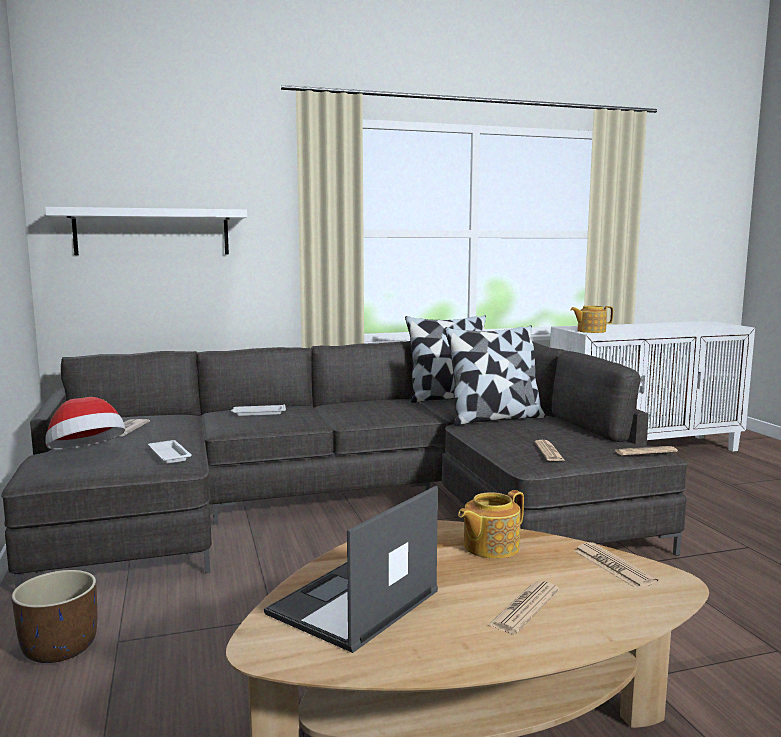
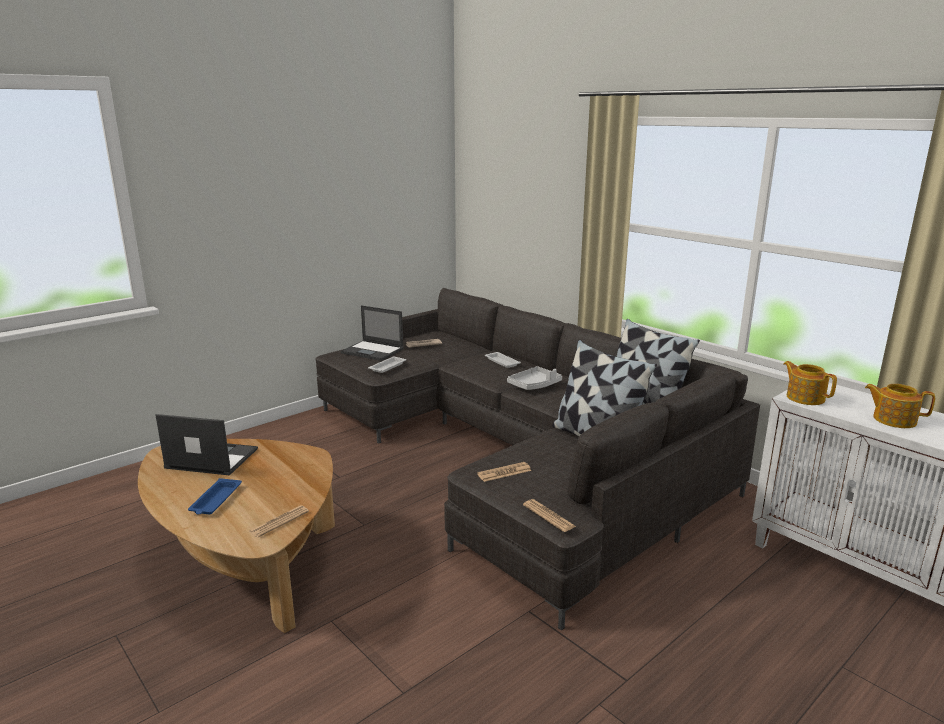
camera: 65 degrees right, 10 degrees up
(61, 648) = (285, 437): brown planter -> none
(86, 454) = (373, 351): hat -> laptop
(152, 232) = (508, 209): white shelf -> none
(347, 413) = (534, 385): none -> grey tray
(489, 547) = (294, 480): teapot -> teapot (893, 419)
(524, 608) = (215, 500): newspaper -> blue tray

